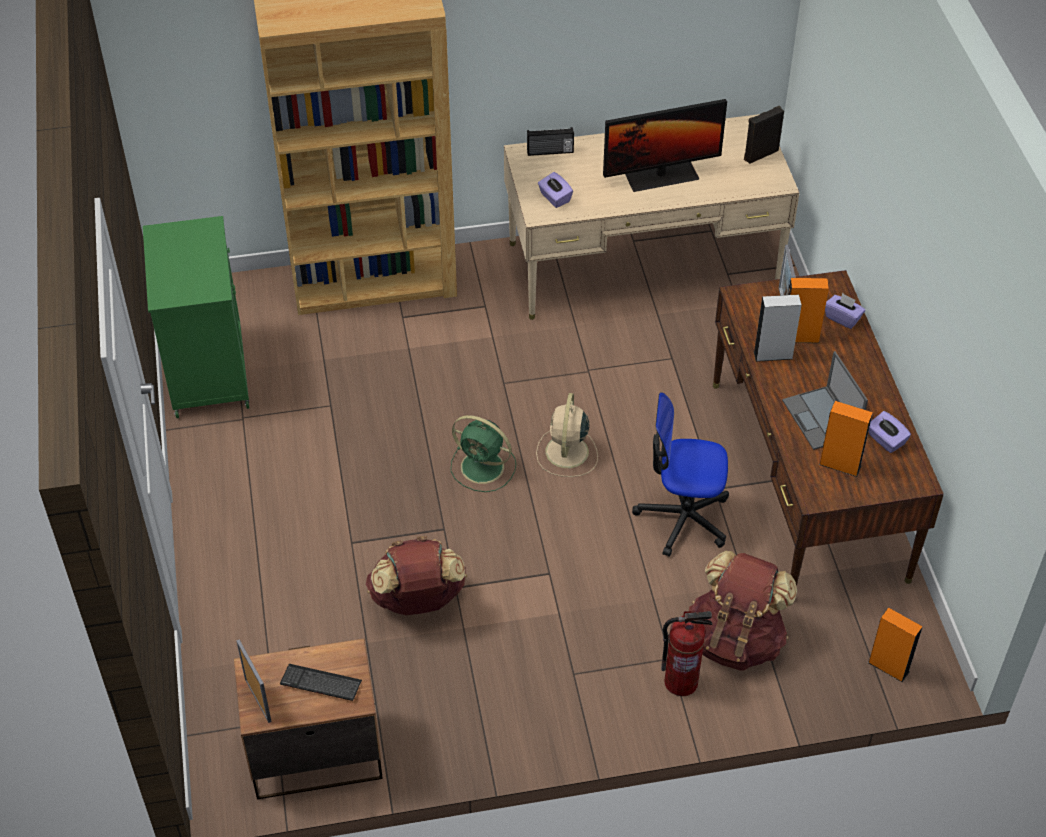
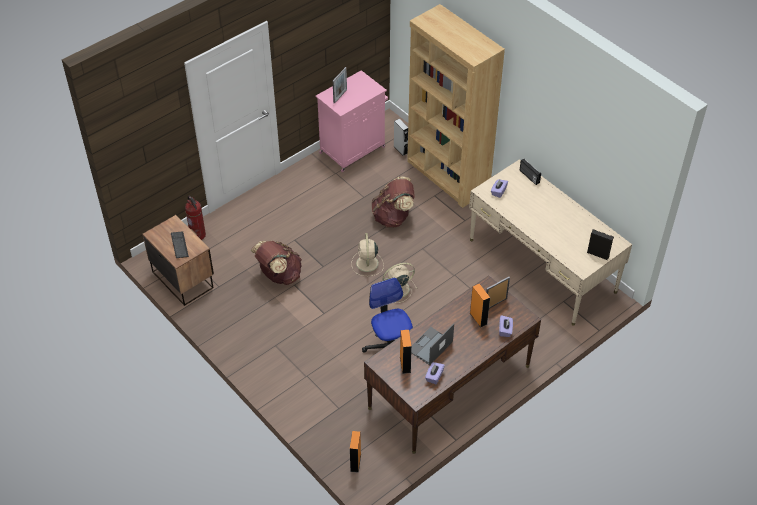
camera: 60 degrees right, 0 degrees up
(208, 370) = (353, 149): green cabinet -> pink cabinet
(258, 700) = (160, 231): picture frame -> picture frame (340, 96)
(484, 467) = (367, 264): green fan -> beige fan
(661, 175) = (548, 223): monitor -> none
(681, 682) = (295, 385): fire extinguisher -> fire extinguisher (198, 235)
(736, 639) = (332, 396): brown backpack -> brown backpack (393, 217)
(773, 355) = (458, 312): grey speaker -> grey speaker (401, 149)

